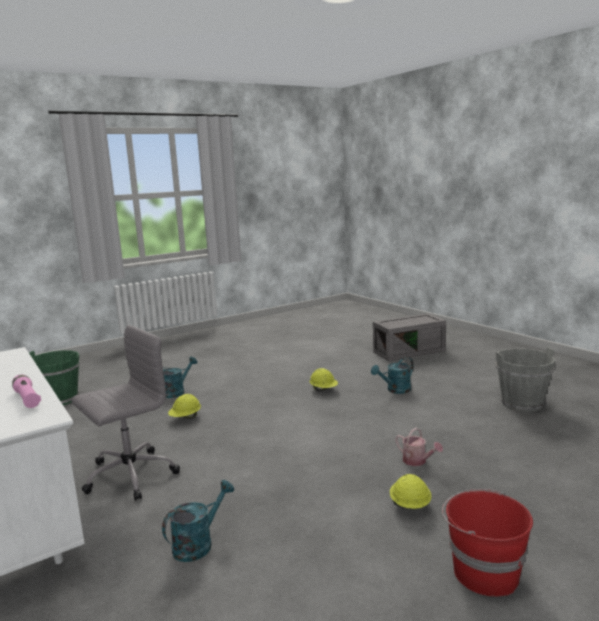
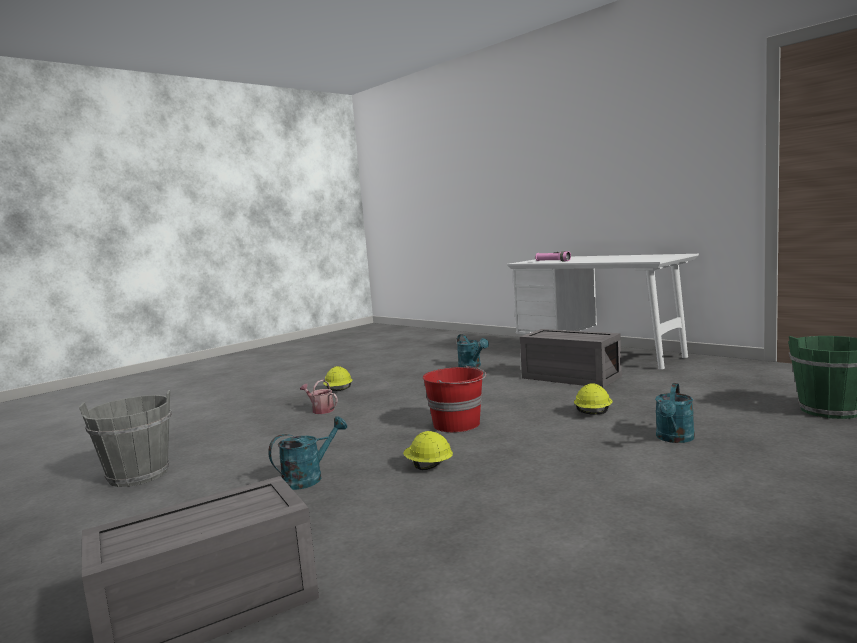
camera: 170 degrees right, 5 degrees down
(129, 475) = (569, 377): grey office chair -> grey storage box
(198, 544) = (472, 366): turquoise watering can -> turquoise watering can turned 60 degrees counterclockwise
(484, 573) = (309, 378): red bucket -> red bucket (457, 424)

